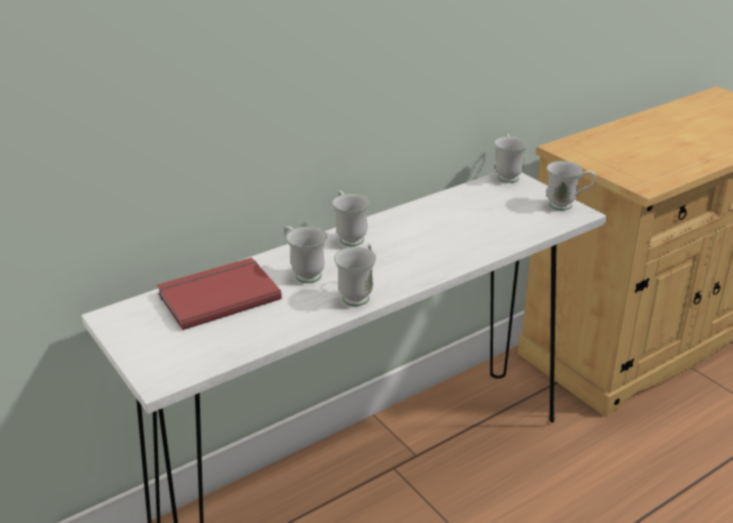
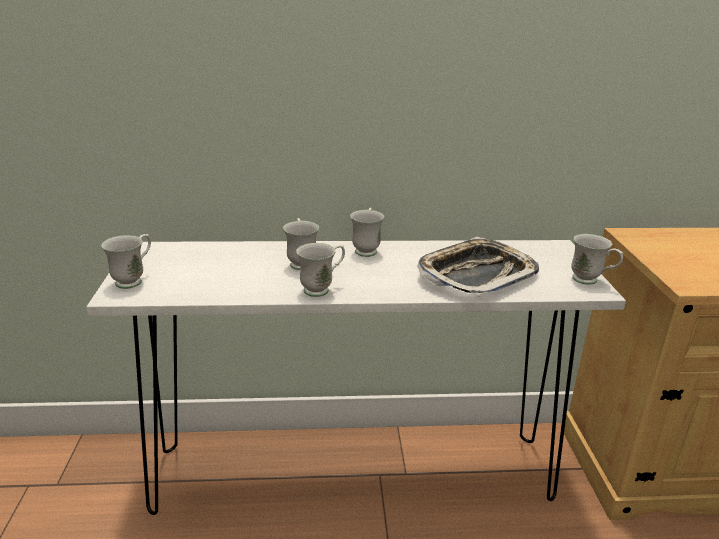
camera: 30 degrees right, 5 degrees down
(217, 295) = (224, 257): red book -> none
(473, 230) = (476, 274): none -> tray
(507, 175) = (558, 244): white mug -> white mug (134, 280)

